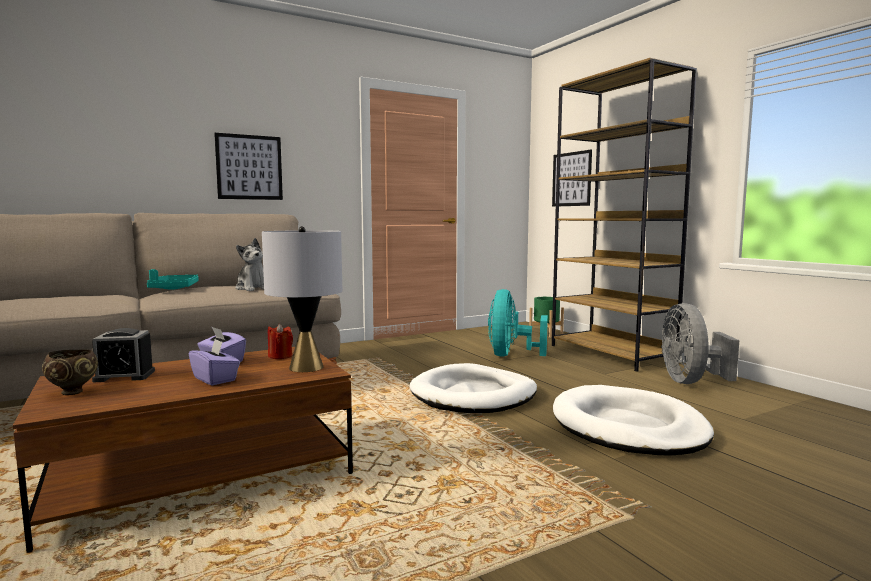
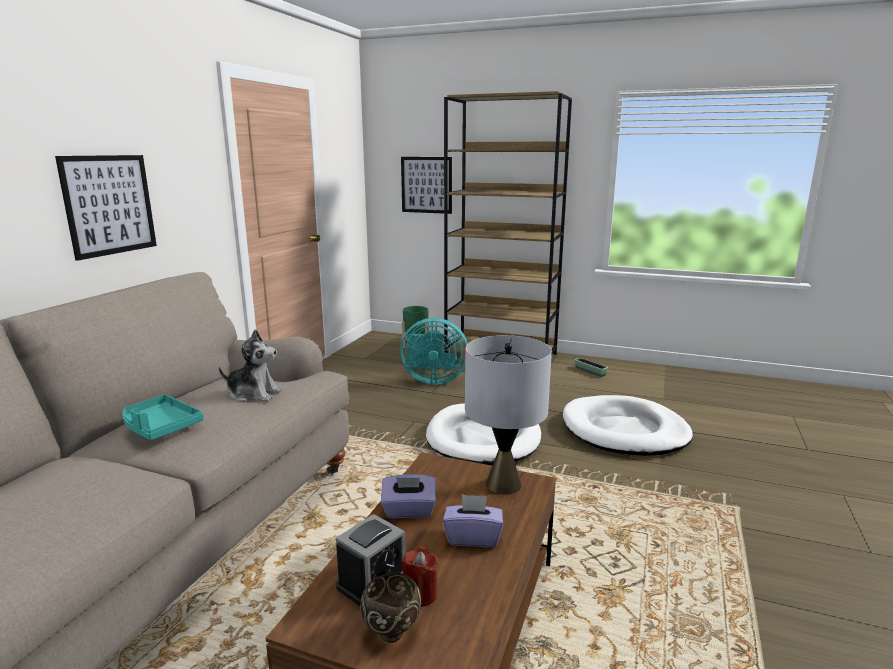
camera: 40 degrees left, 10 degrees up
(280, 356) = (442, 479): red candle -> red candle (420, 594)
(511, 355) = (432, 380): turquoise fan -> turquoise fan turned 60 degrees counterclockwise
(690, 381) = (590, 371): grey fan -> planter

